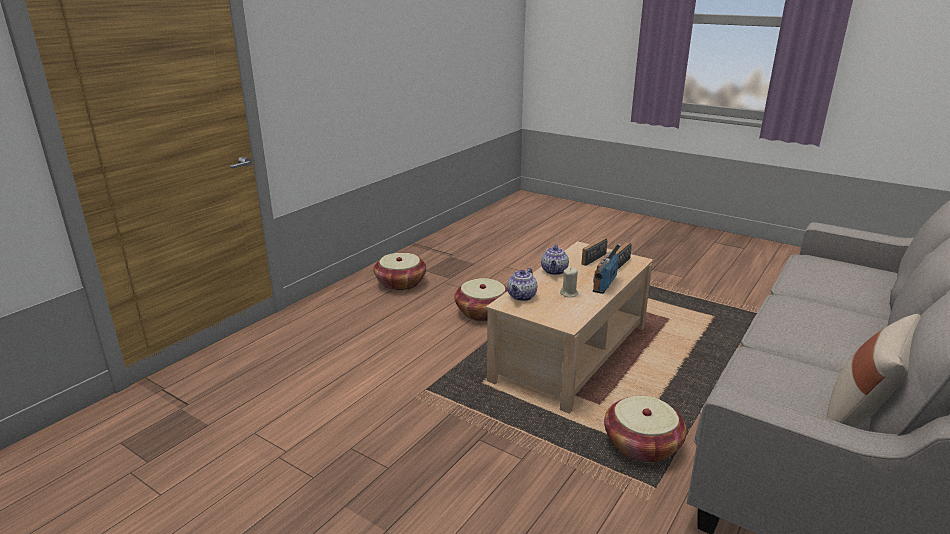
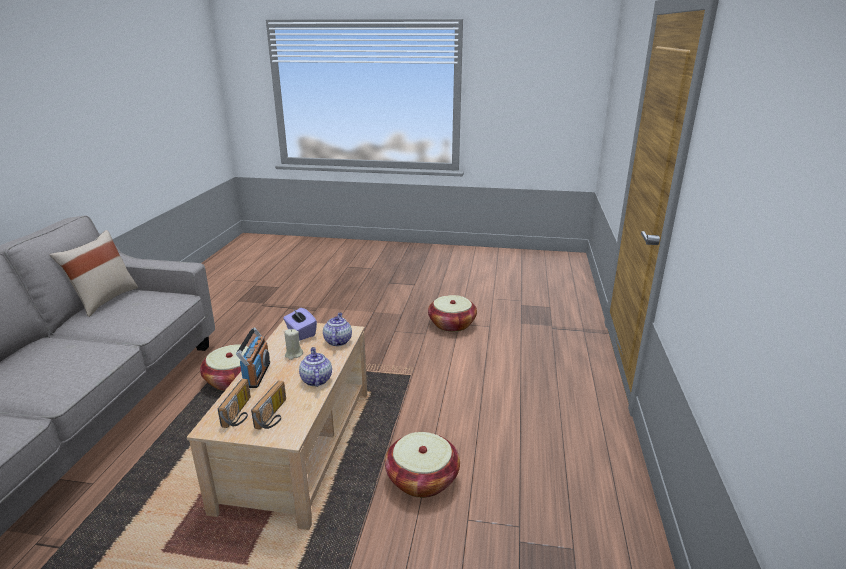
camera: 155 degrees right, 0 degrees up
(401, 283) = (570, 501): basket -> basket (451, 324)
(557, 313) = (300, 333): none -> purple tissue box

